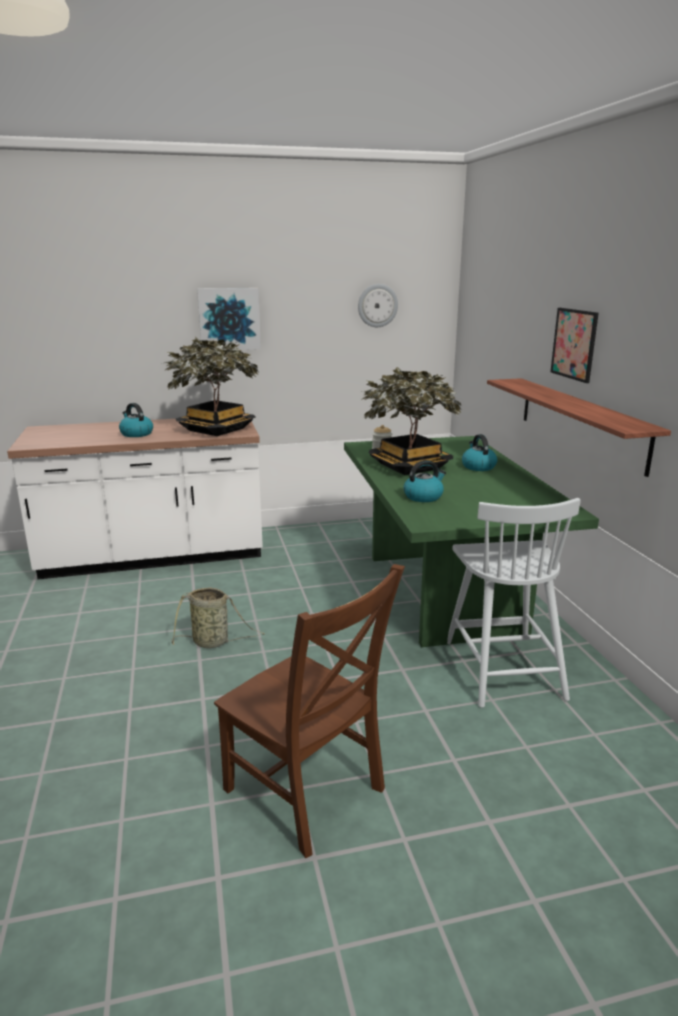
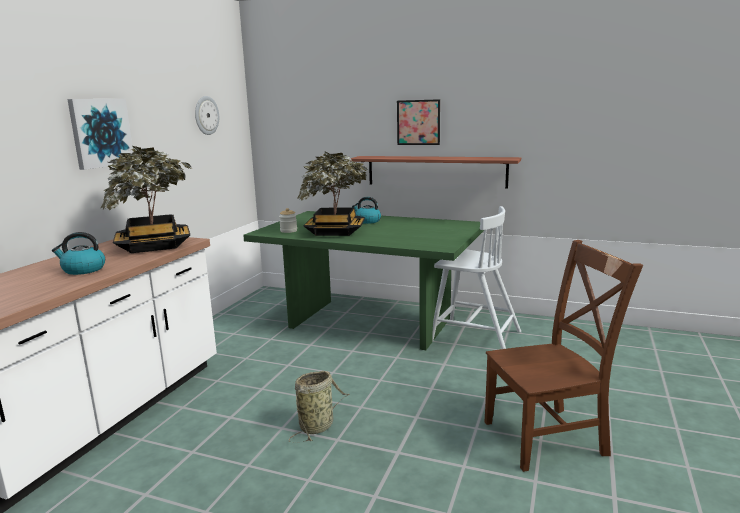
camera: 55 degrees left, 5 degrees down
(423, 496) = (397, 239): kettle -> none

